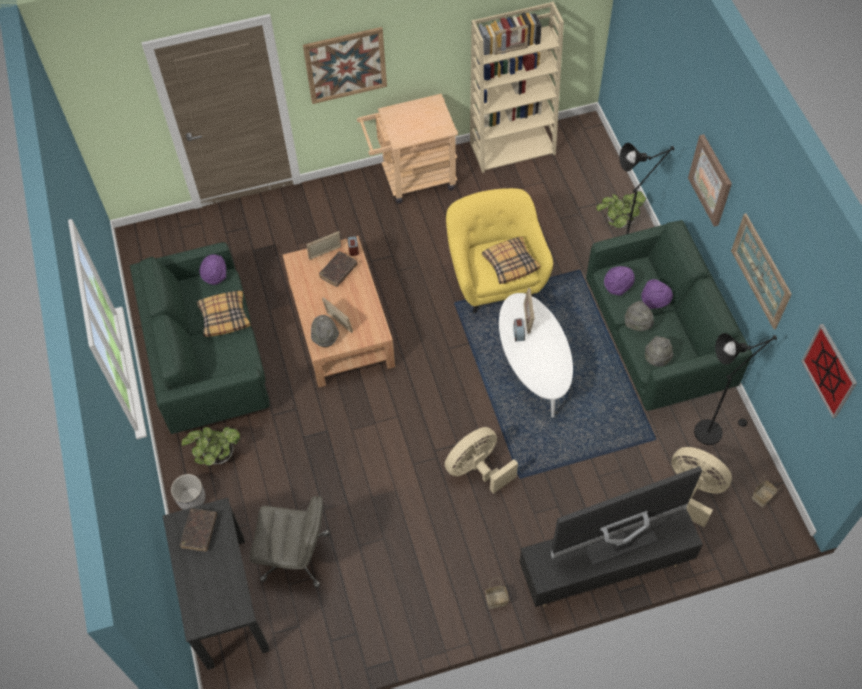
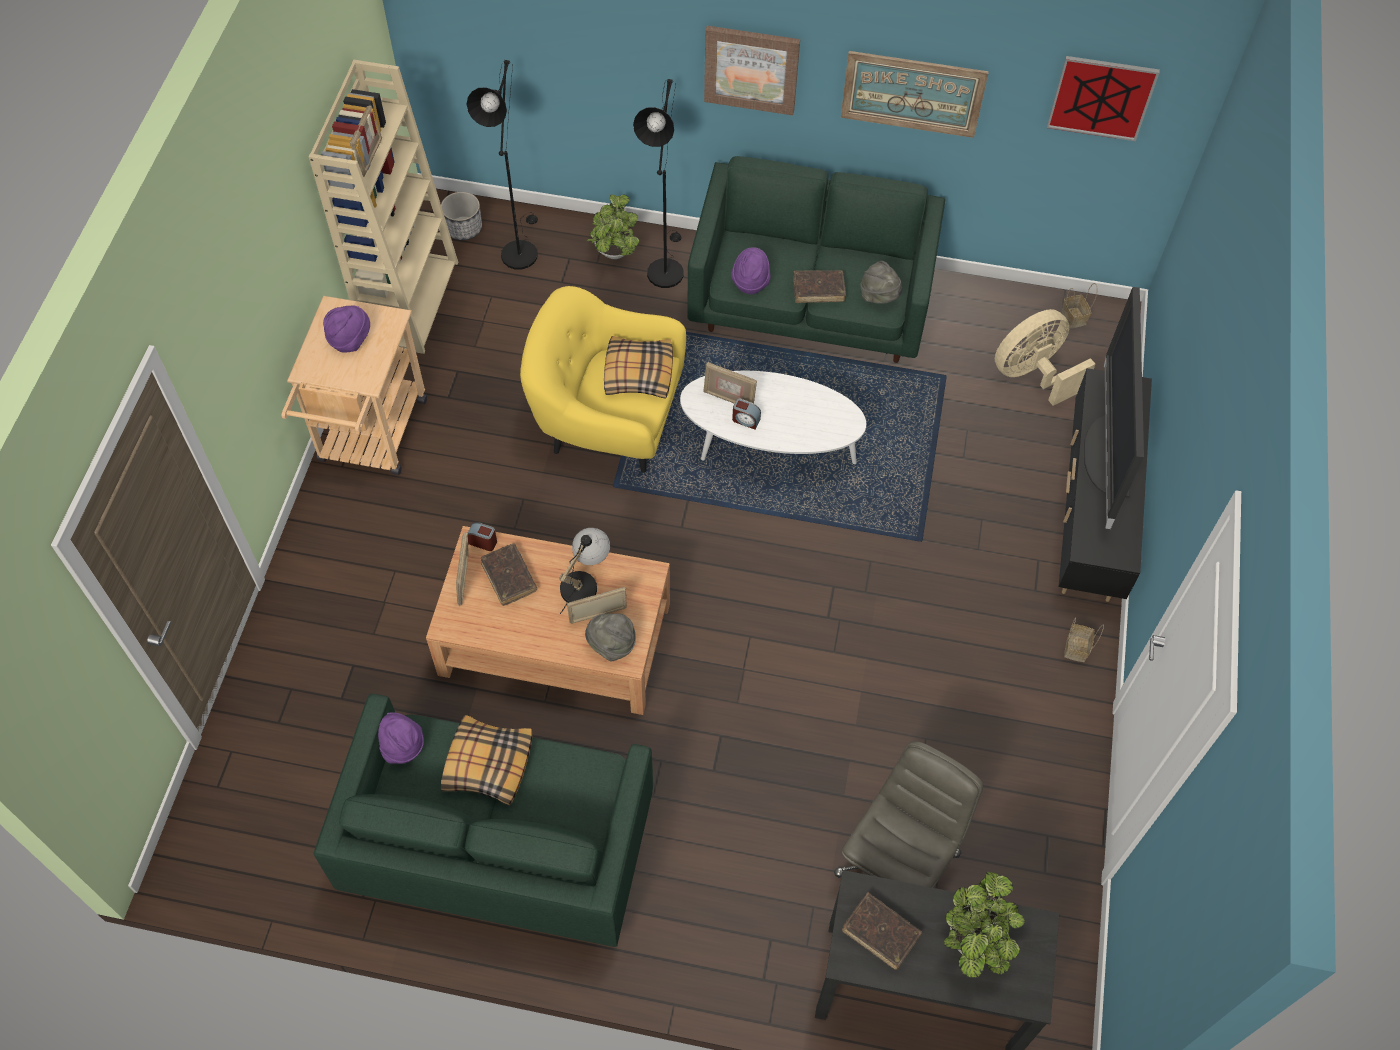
camera: 65 degrees left, 0 degrees up
(191, 498) = (728, 970): planter -> planter (463, 228)
(217, 455) = (676, 903): potted plant -> potted plant (974, 943)
(345, 65) = (238, 347): picture -> none
(357, 306) = (584, 581): none -> table lamp
(477, 469) = (883, 581): beige fan -> none
(637, 324) = (818, 290): grey hat -> brown book
(654, 301) = (796, 257): purple hat -> purple hat (350, 340)
(713, 430) = (964, 316): black floor lamp -> black floor lamp (519, 249)

